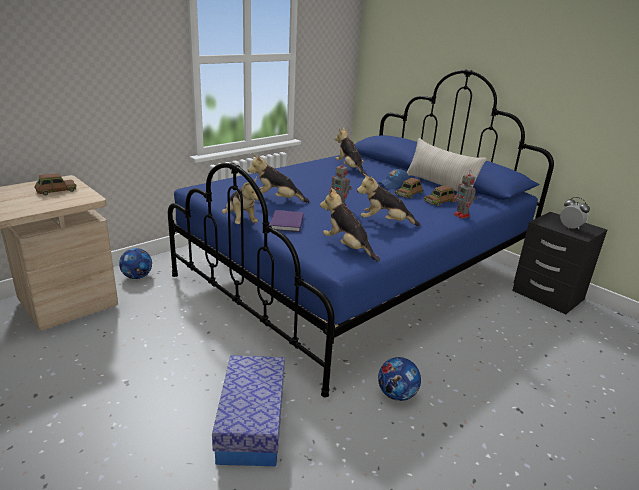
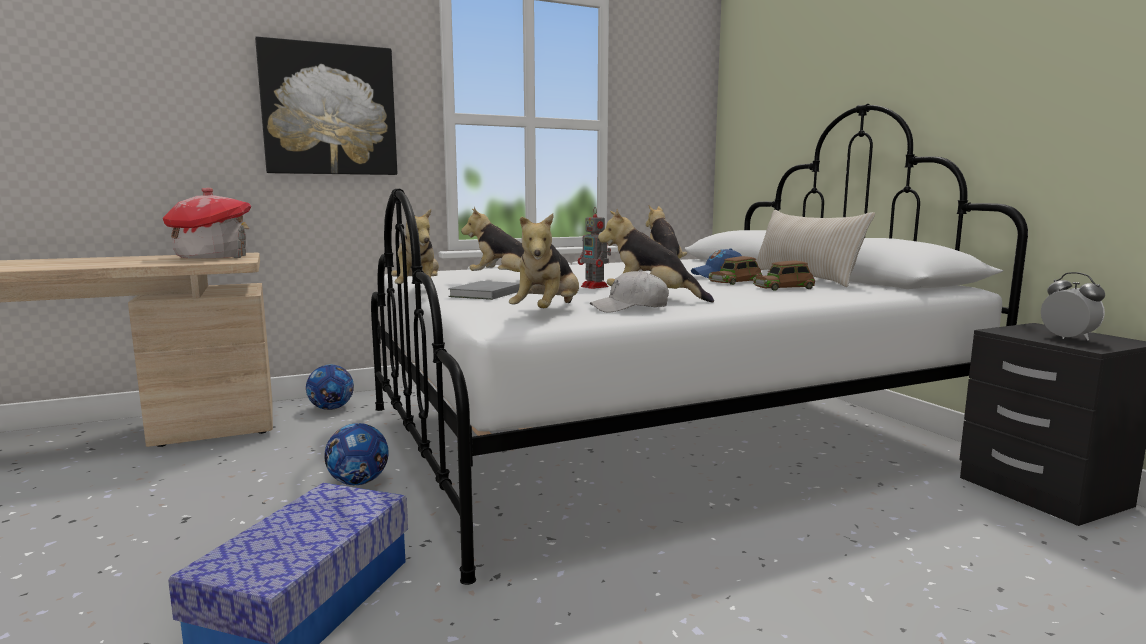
camera: 20 degrees right, 15 degrees down
(56, 190) = (213, 257): brown toy car -> toy house
(112, 61) = (329, 110): none -> picture
(286, 223) = (484, 294): purple book -> grey book
(347, 248) = (548, 313): plush toy -> plush toy turned 135 degrees counterclockwise
(356, 276) = (658, 434): blue bed -> white bed
(385, 238) = (630, 308): none -> white cap
(396, 395) = (610, 605): football -> football (358, 482)
(462, 216) = (811, 298): toy robot -> none

